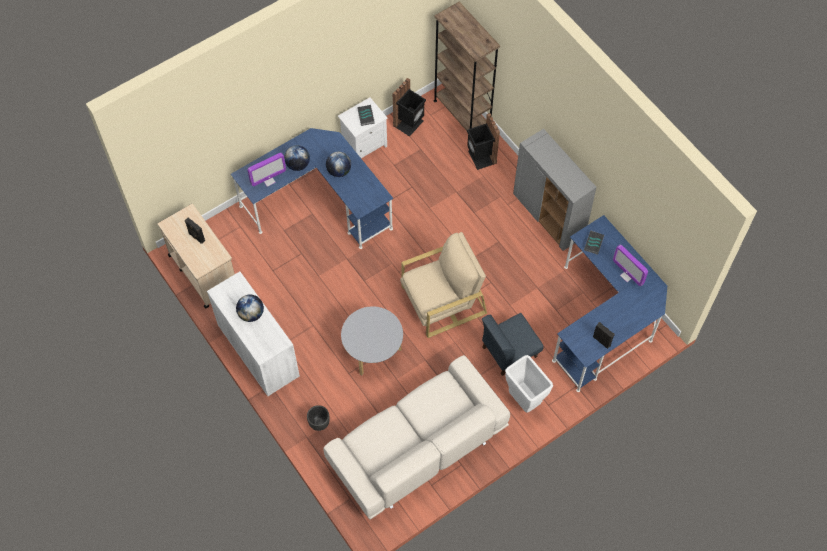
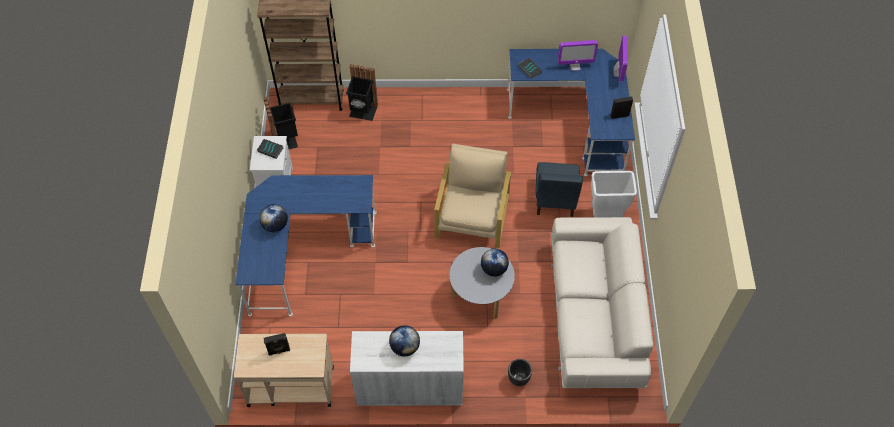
camera: 55 degrees left, 5 degrees down
(268, 180) = (271, 257): monitor -> monitor (618, 73)
(339, 171) = (310, 198): globe -> globe (494, 269)
(549, 216) = (455, 100): grey cabinet -> none

